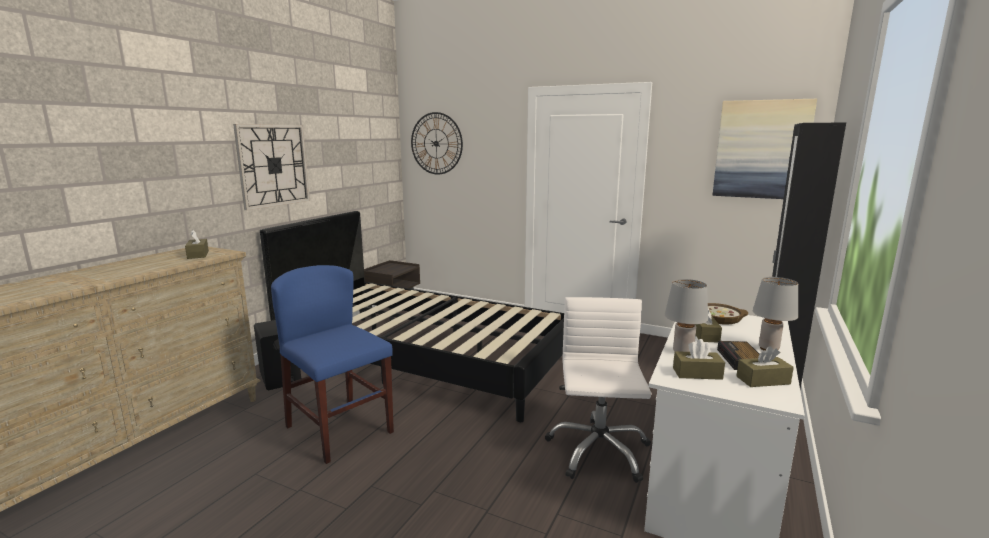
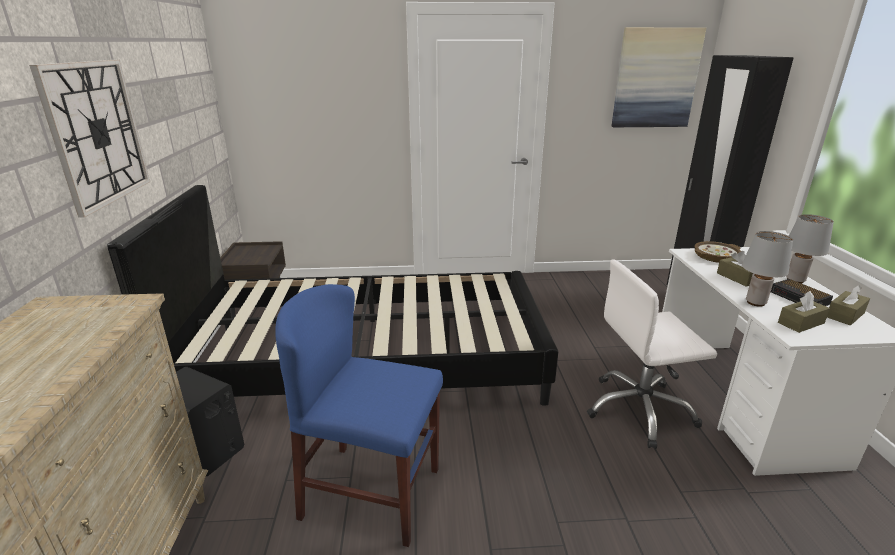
camera: 30 degrees left, 10 degrees up
(198, 255) = (83, 319): brown tissue box -> none
(436, 143) = (275, 77): wall clock -> none
(597, 451) = (639, 410): white office chair -> white office chair turned 75 degrees counterclockwise

